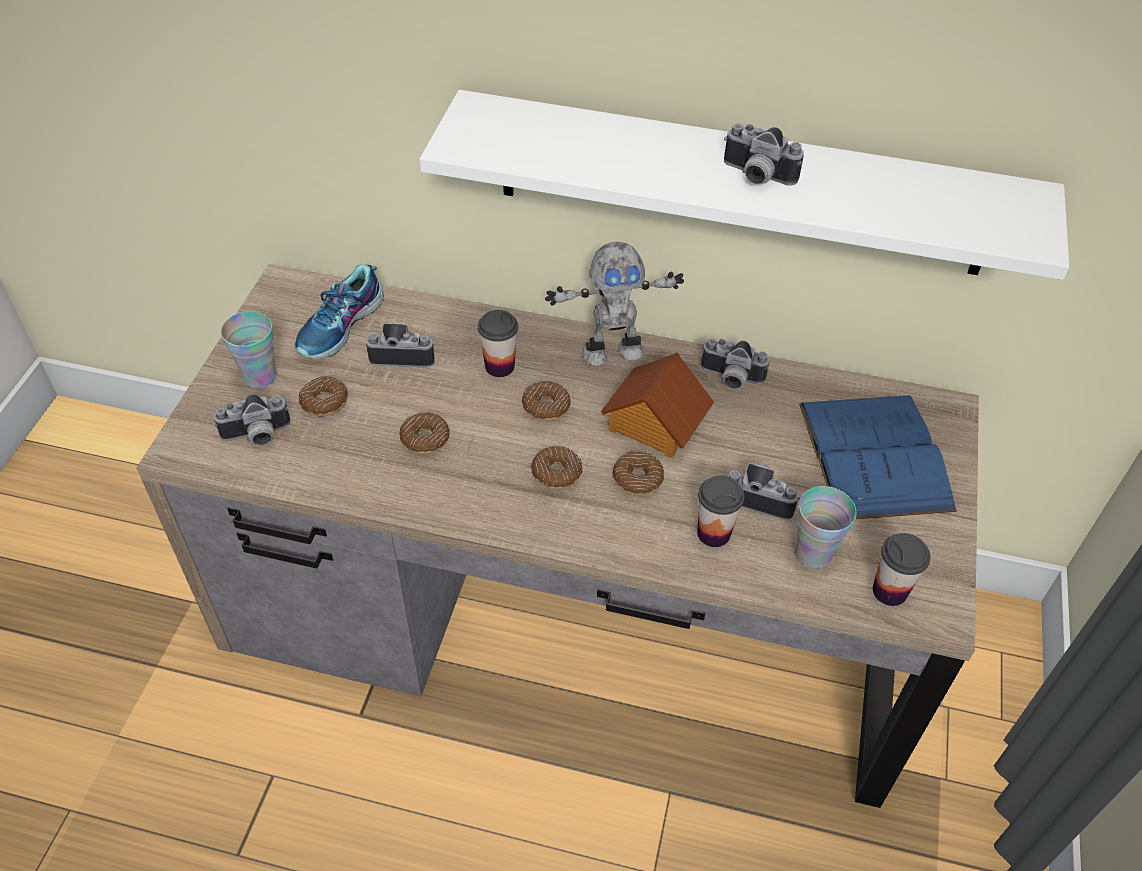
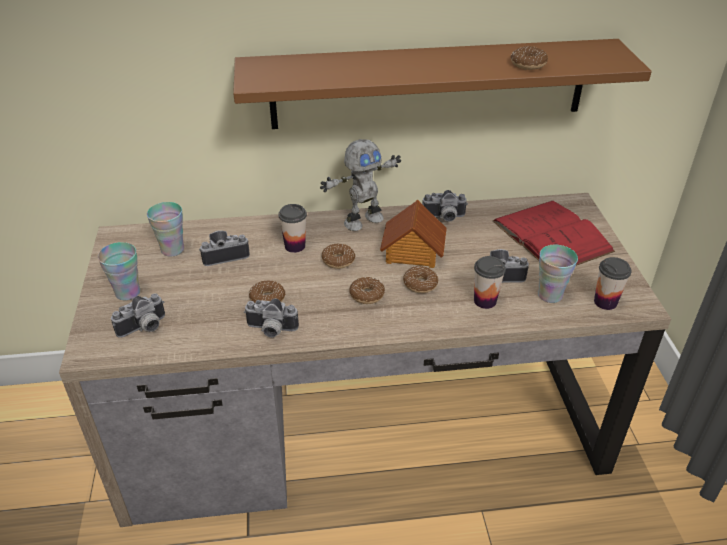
camera: 20 degrees left, 10 degrees down
(324, 402) = (184, 295): donut -> donut (528, 64)
(341, 326) = (172, 249): shoe -> cup
(741, 184) = (429, 84): white shelf -> brown shelf
(755, 176) = (451, 64): camera -> camera (271, 330)
(874, 456) = (551, 236): blue book -> red book

